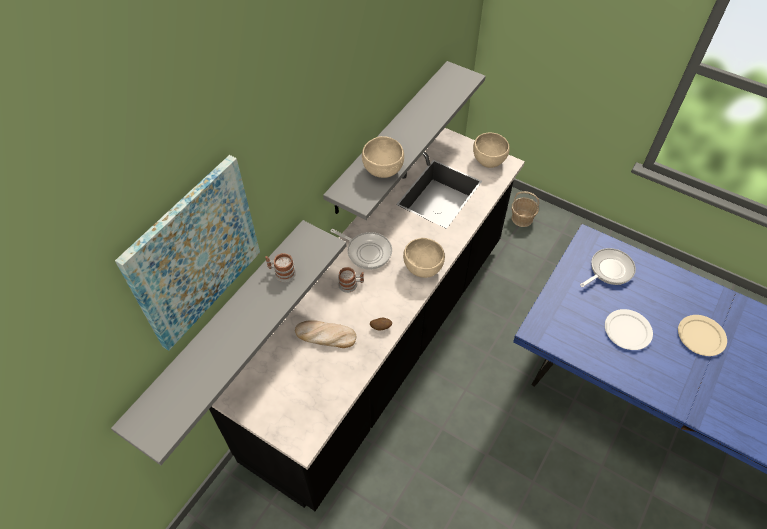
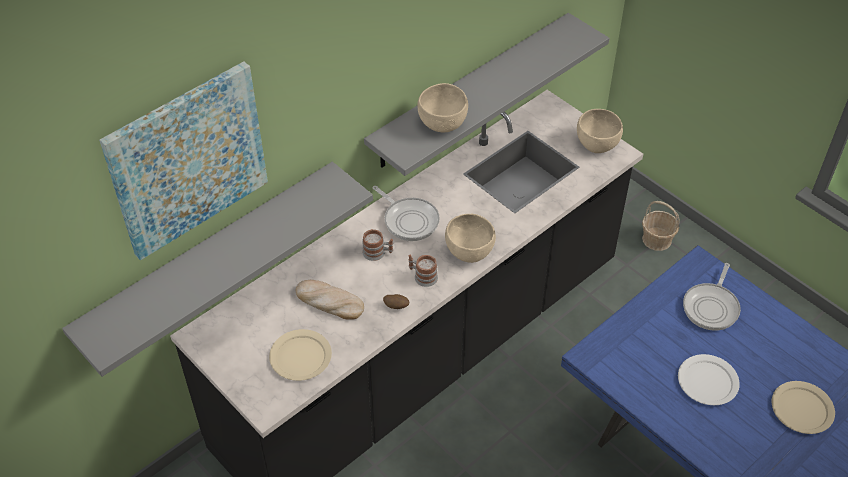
camera: 15 degrees right, 5 degrees down
(282, 272) = (289, 212): mug -> mug (422, 276)
(318, 390) = (301, 357): none -> beige plate
(609, 270) = (711, 307): frying pan -> frying pan turned 135 degrees clockwise

